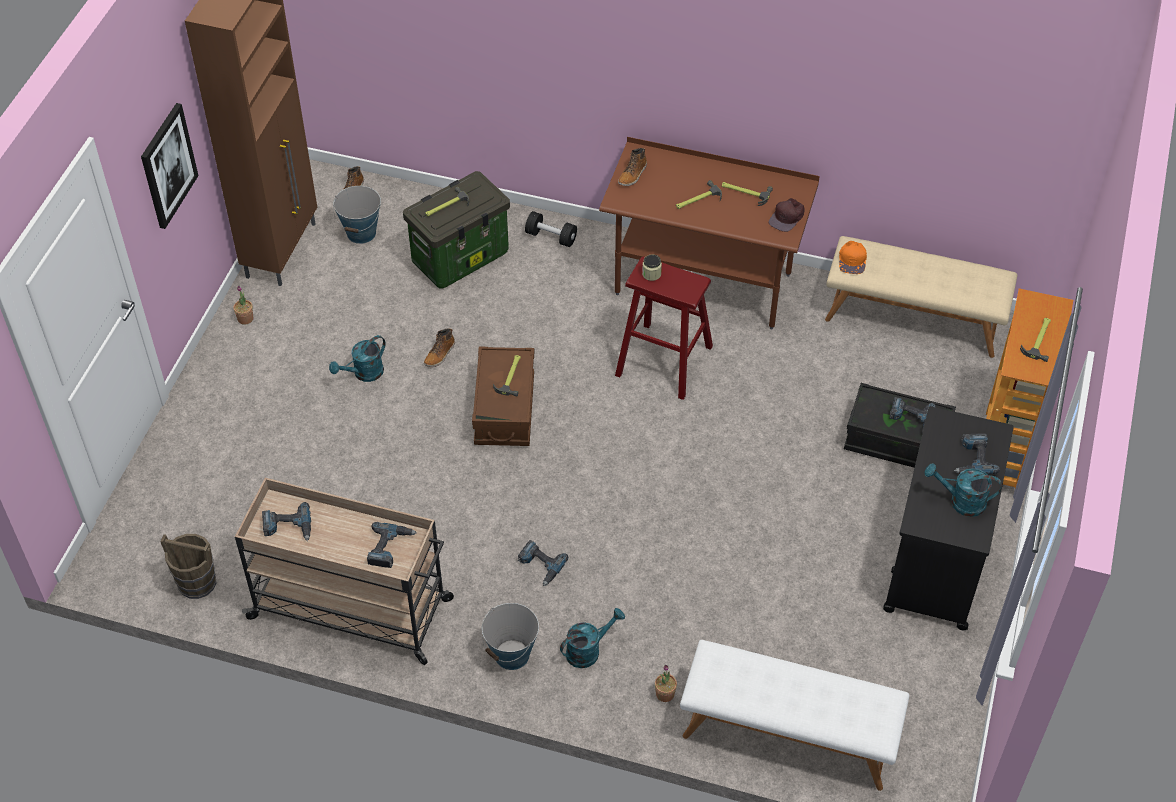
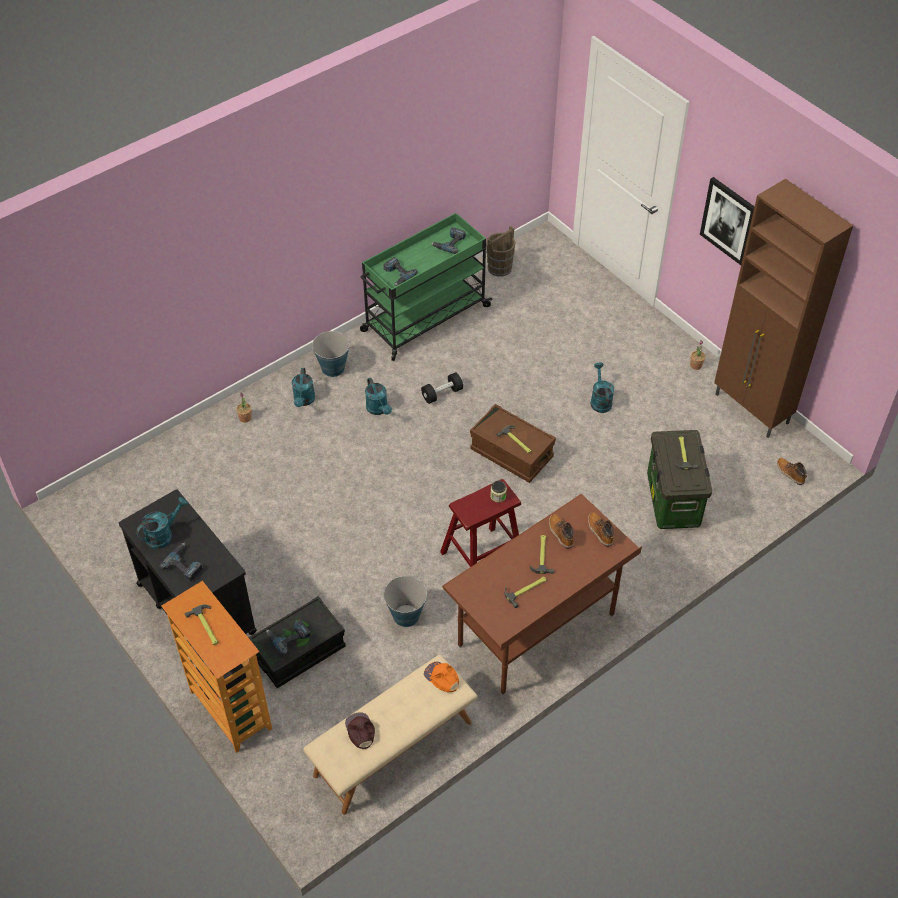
camera: 125 degrees right, 0 degrees up
(353, 609) = (424, 319): beige cart -> green cart
(361, 233) = (739, 458): bucket -> bucket (406, 615)
(440, 354) = (587, 445): boot -> boot (560, 533)
(540, 565) = (378, 409): power drill -> turquoise watering can
(551, 237) = (656, 565): black dumbbell -> black dumbbell (442, 394)
(787, 217) = (479, 600): brown cap -> brown cap (360, 731)
(788, 735) = (167, 455): white bench -> none

